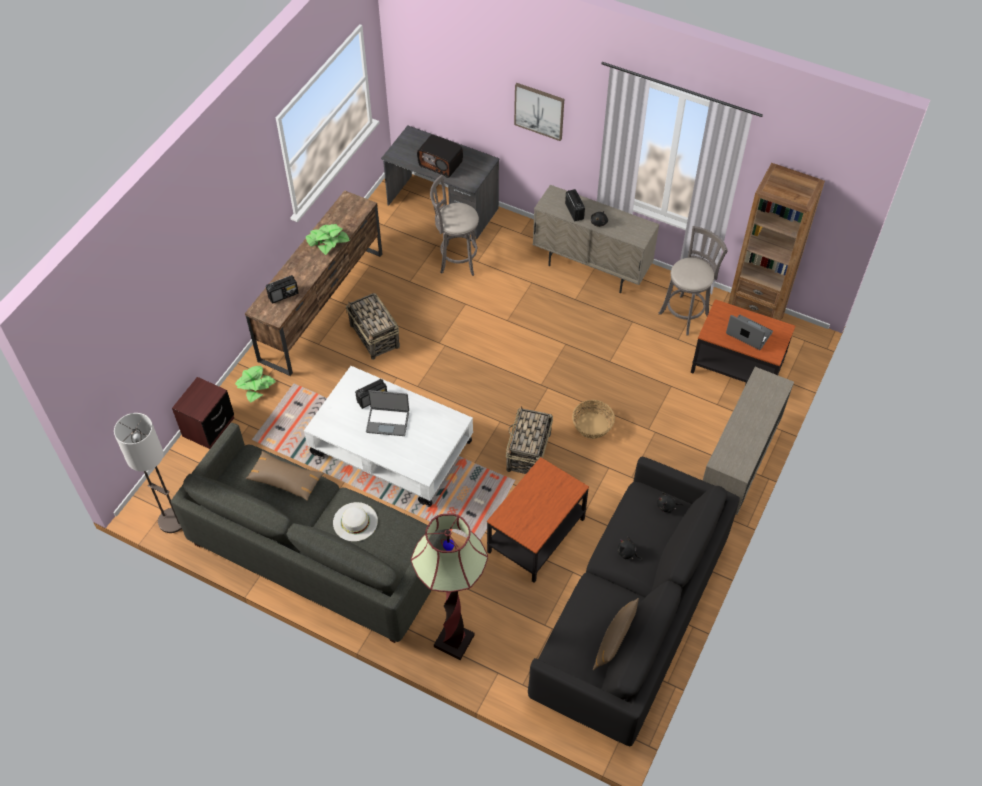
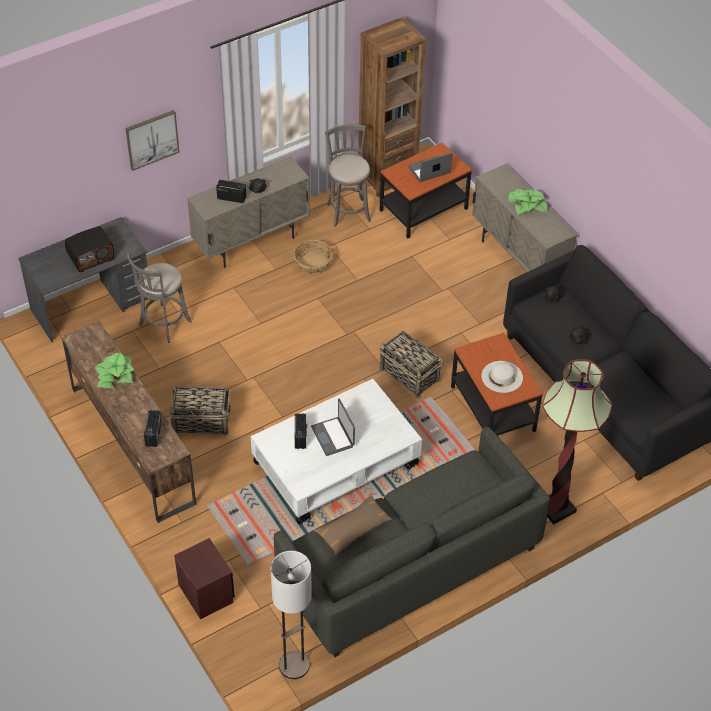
camera: 60 degrees left, 5 degrees down
(255, 385) = (186, 536): potted plant -> potted plant (527, 205)
(355, 521) = (433, 497): white hat -> white hat (502, 376)
(388, 421) = (333, 436): laptop -> laptop turned 120 degrees clockwise
(592, 425) = (413, 322): basket -> basket (313, 263)
(614, 641) = (649, 385): brown pillow -> none

